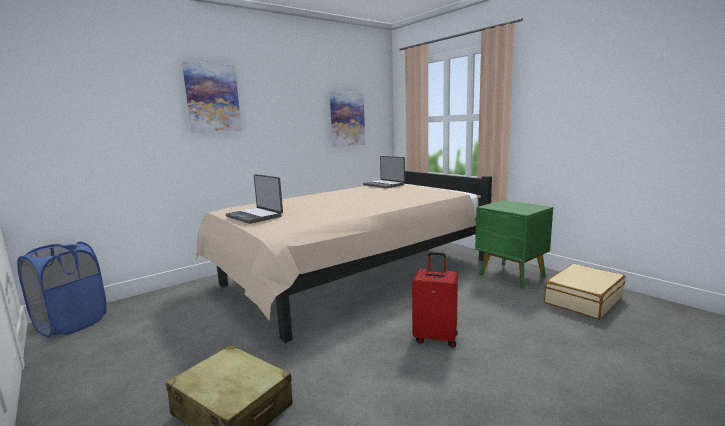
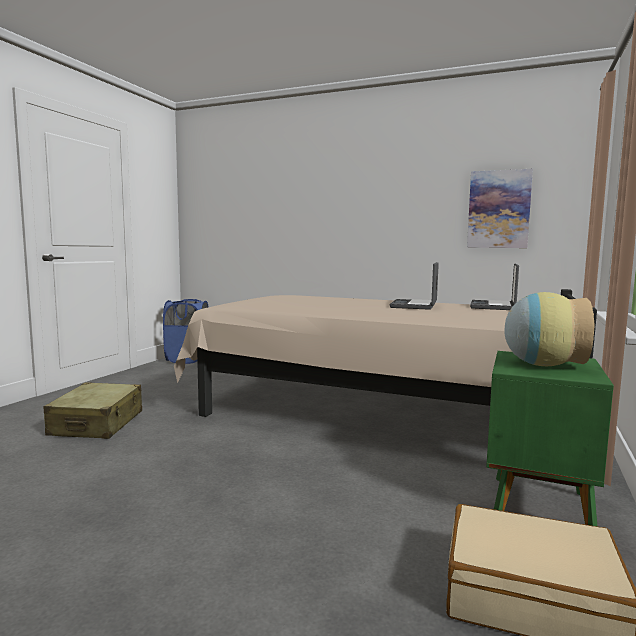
camera: 60 degrees right, 5 degrees down
(212, 98) = (322, 187): picture -> none
(255, 216) = (262, 299): laptop -> laptop (415, 306)
(436, 337) = (256, 476): red suitcase -> none
(514, 207) = (542, 365): none -> vase

